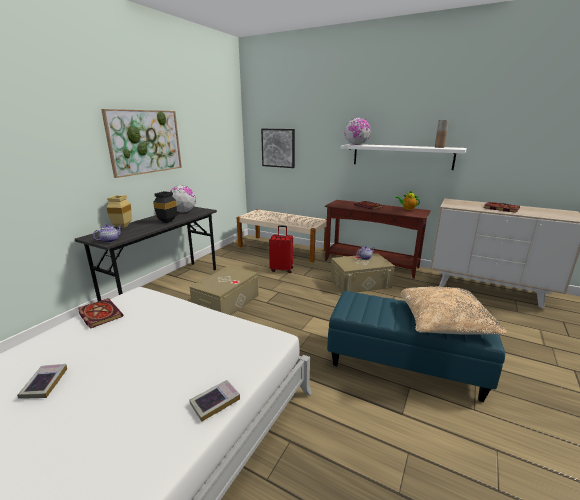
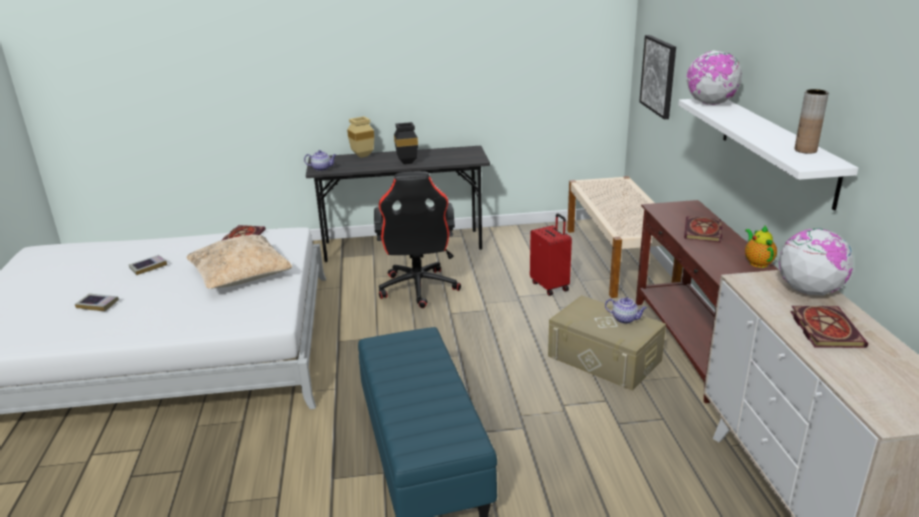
camera: 55 degrees right, 5 degrees up
(145, 142) = (418, 52): picture -> none
(183, 212) = (452, 153): globe -> globe (808, 291)
(215, 402) = (171, 330): book -> book (97, 305)
(226, 303) = (418, 291): beige storage box -> black office chair
(444, 321) = (427, 412): beige pillow -> beige pillow (240, 273)

